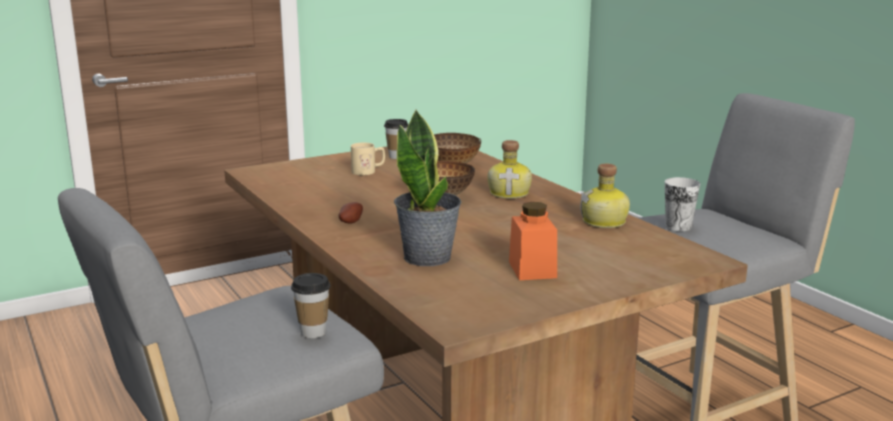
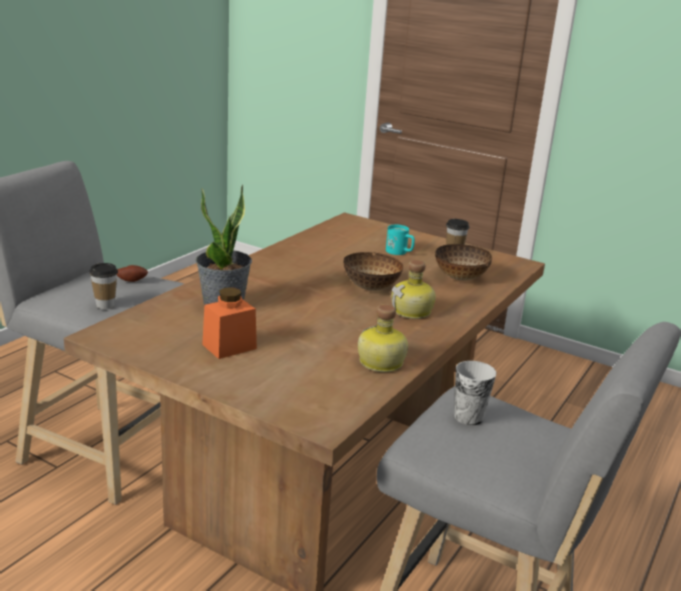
camera: 60 degrees right, 5 degrees up
(350, 222) = (273, 268): potato -> potato (132, 280)
(368, 171) = (400, 252): beige mug -> turquoise mug

